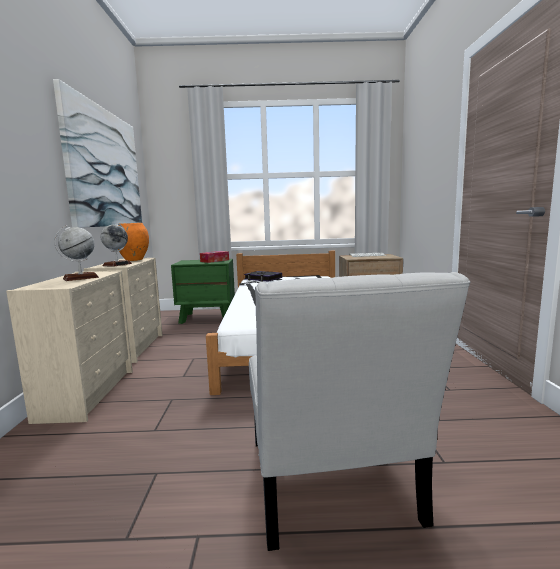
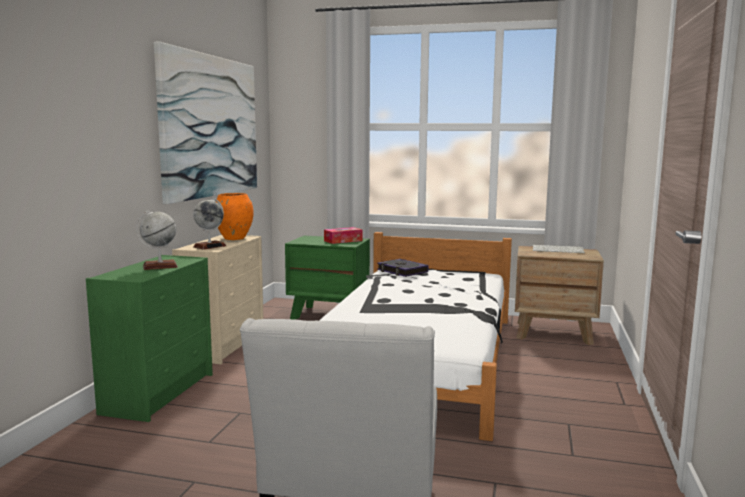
camera: 15 degrees right, 0 degrees up
(88, 393) = (160, 392): beige dresser -> green dresser

